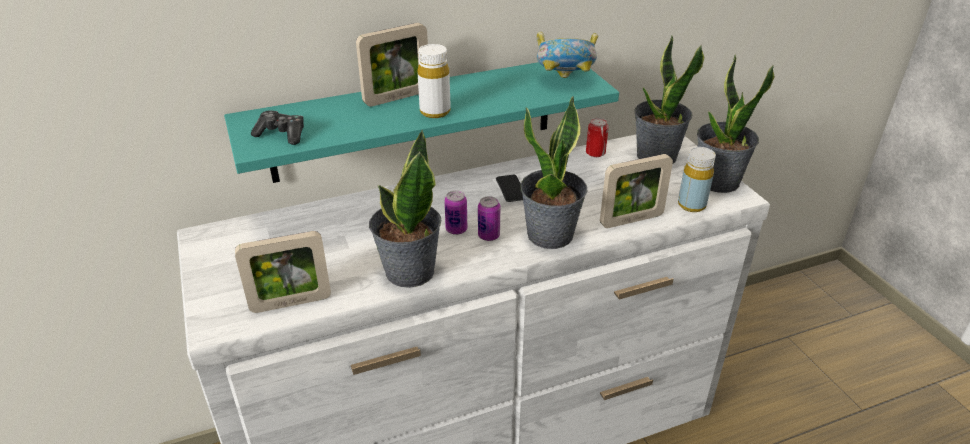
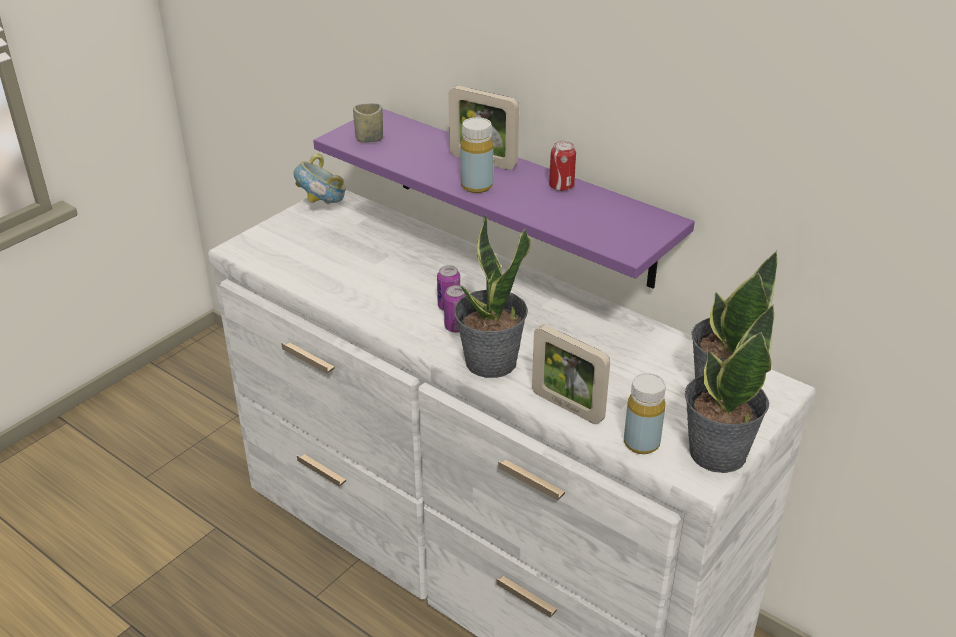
camera: 60 degrees right, 0 degrees up
(281, 134) = (369, 139): game controller -> cup
(291, 303) = (287, 267): picture frame -> none
(408, 271) = (368, 304): potted plant -> none
(415, 119) = (521, 196): turquoise shelf -> purple shelf
(435, 112) = (476, 186): white bottle -> yellow bottle
(511, 189) = (546, 314): phone -> none
(565, 80) = (623, 230): bowl -> bowl (322, 205)
(595, 153) = (676, 346): can -> can (561, 186)

